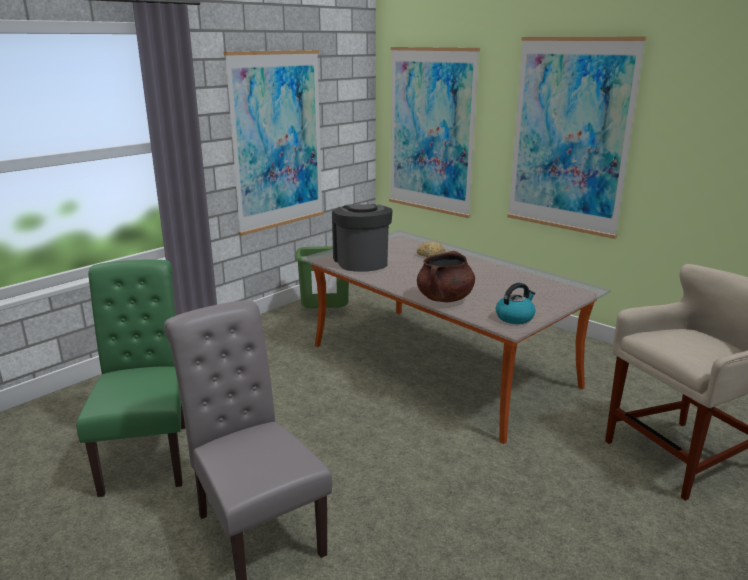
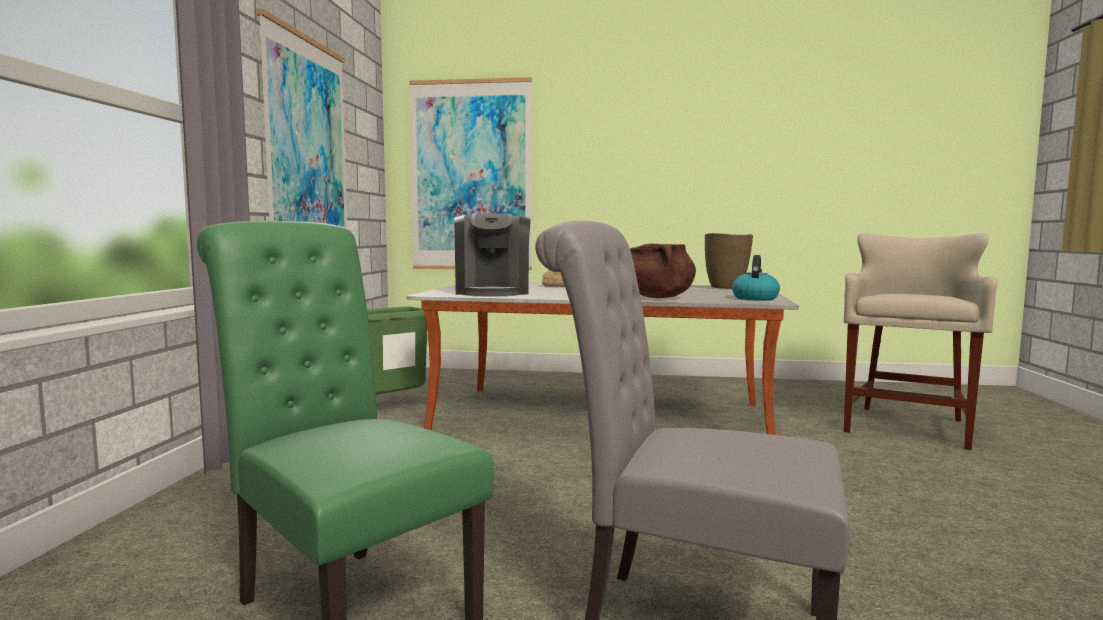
camera: 35 degrees left, 15 degrees down
(361, 261) = (493, 292): coffee machine -> coffee machine turned 135 degrees counterclockwise
(557, 286) = (726, 288): none -> brown vase
(570, 136) = (647, 163): picture -> none

